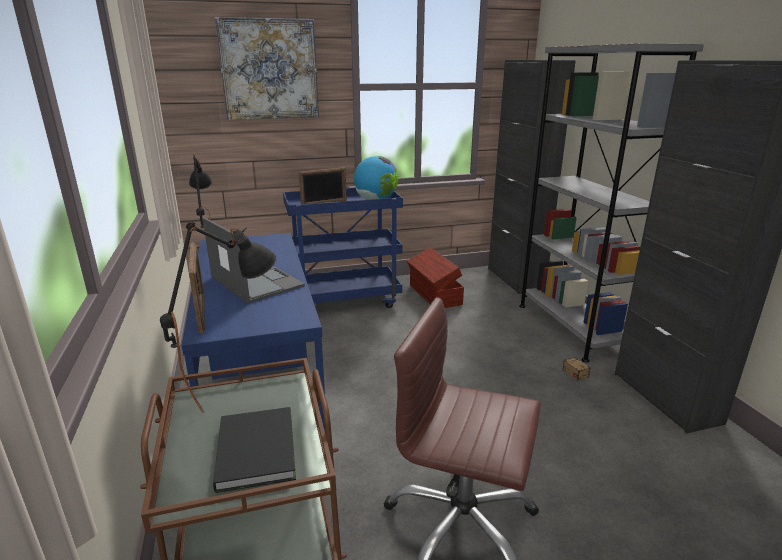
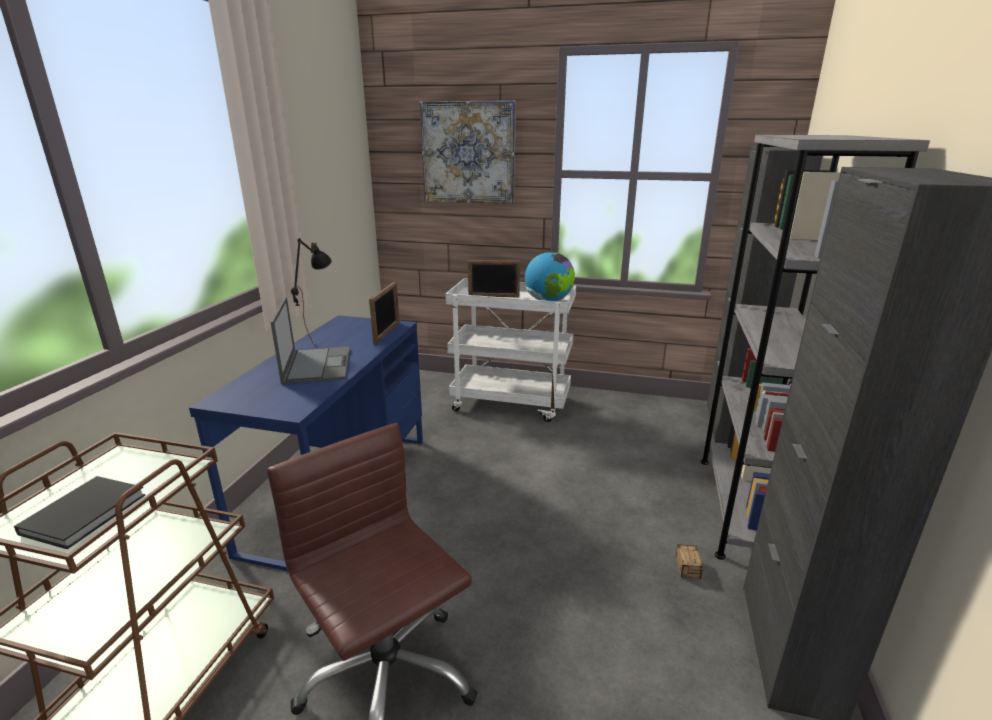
camera: 30 degrees right, 0 degrees up
(201, 313) = (239, 383): picture frame -> picture frame (387, 333)
(234, 389) = (150, 457): black table lamp -> none
(346, 301) = (512, 403): blue cart -> white cart
(434, 295) = (610, 420): brown storage box -> none

